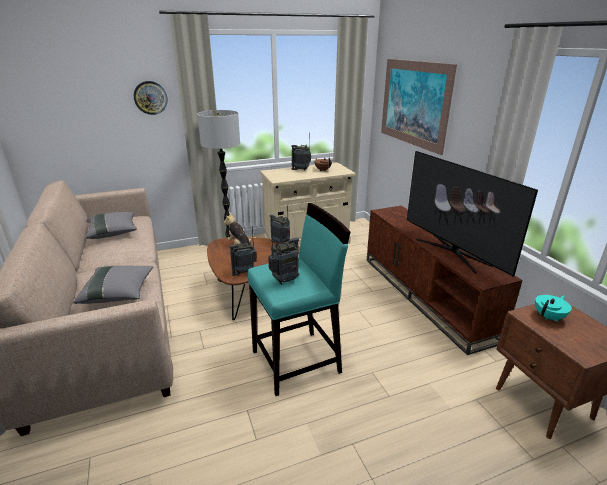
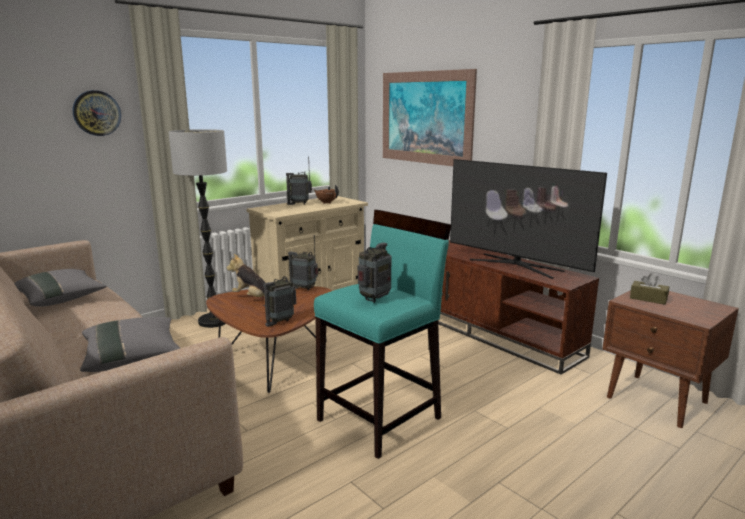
camera: 20 degrees left, 10 degrees down
(549, 317) = (648, 299): turquoise teapot -> brown tissue box

